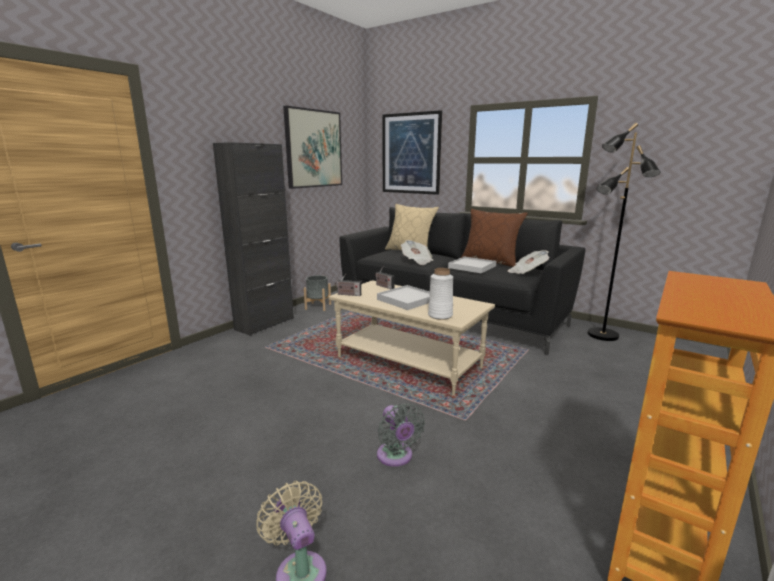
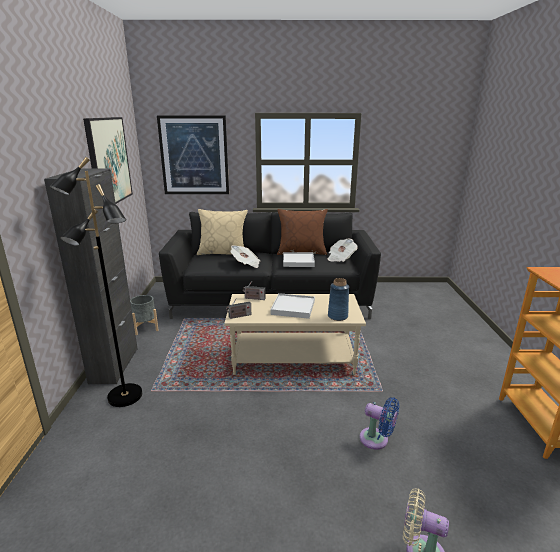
camera: 35 degrees left, 5 degrees up
(396, 457) = (377, 440): grey fan -> blue fan
(440, 315) = (337, 316): white vase -> blue vase
(602, 335) = (383, 292): black floor lamp -> black floor lamp (124, 397)

